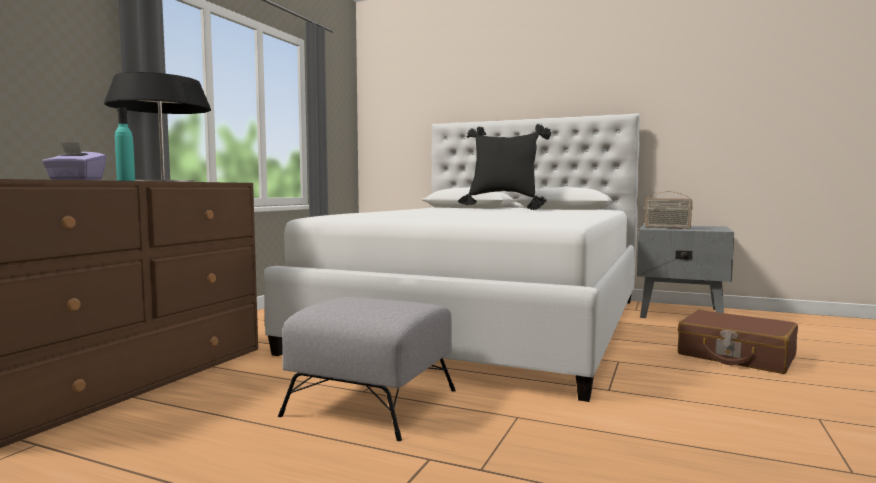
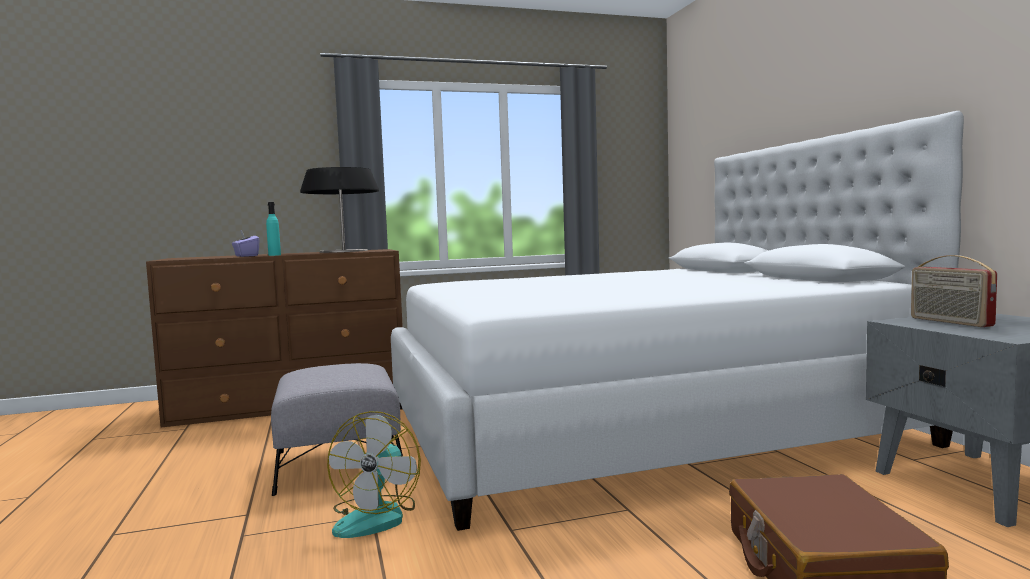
camera: 50 degrees right, 0 degrees up
(504, 209) = (715, 276): black pillow -> none
(523, 416) = (377, 516): none -> fan

